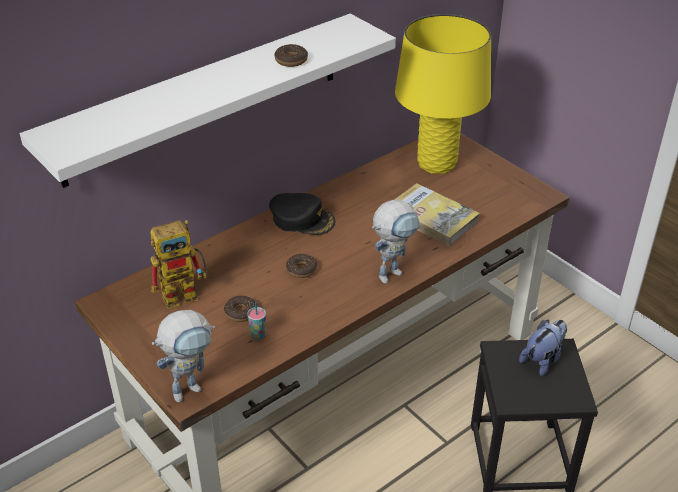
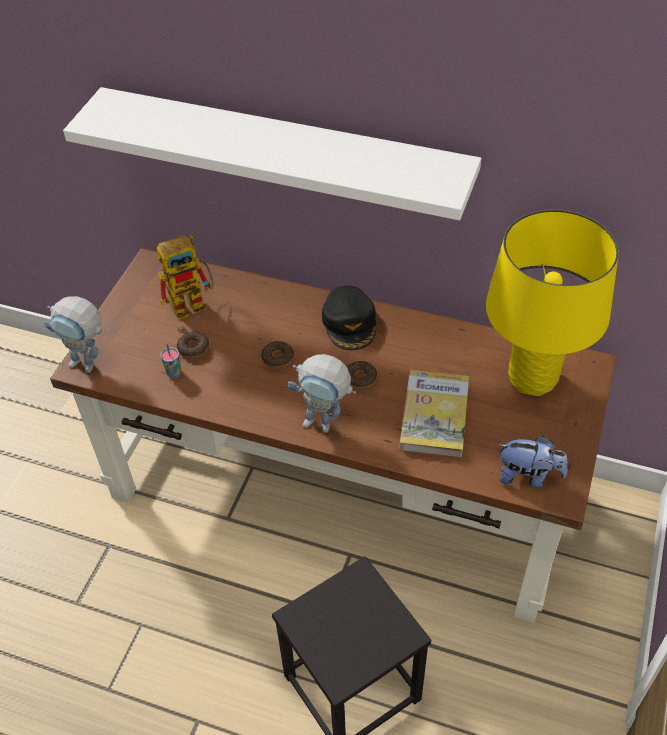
camera: 60 degrees right, 10 degrees up
(186, 293) = (194, 303): toy robot -> toy robot turned 60 degrees counterclockwise
(291, 60) = (342, 164): donut -> donut (360, 378)
(542, 359) = (376, 623): plush toy -> plush toy (528, 476)

